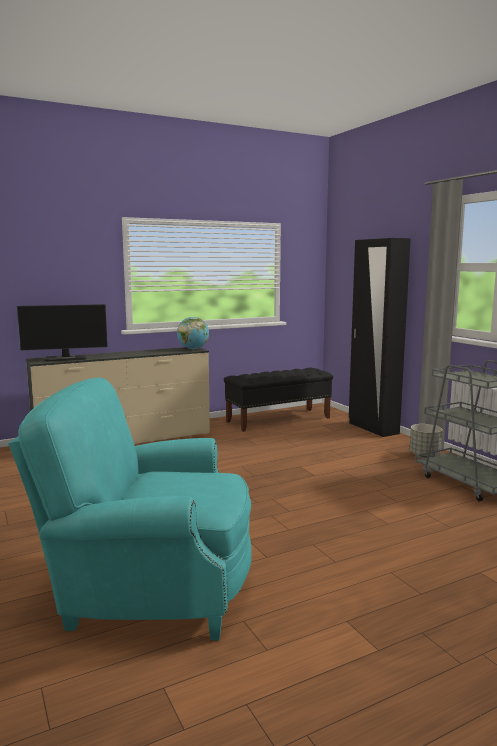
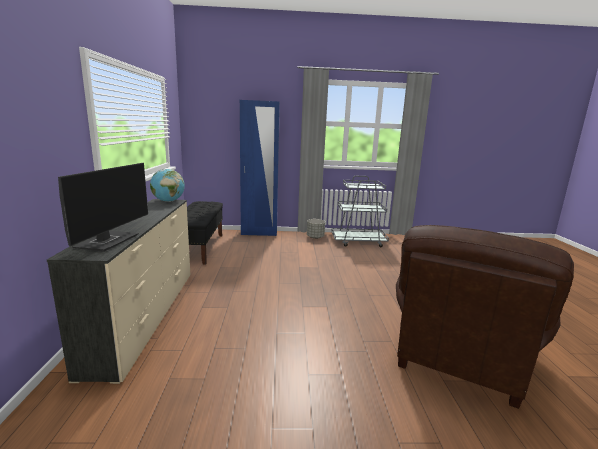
camera: 65 degrees left, 5 degrees up
(148, 587) = (458, 360): turquoise armchair -> brown armchair
(373, 428) = (259, 233): black wardrobe -> blue wardrobe

